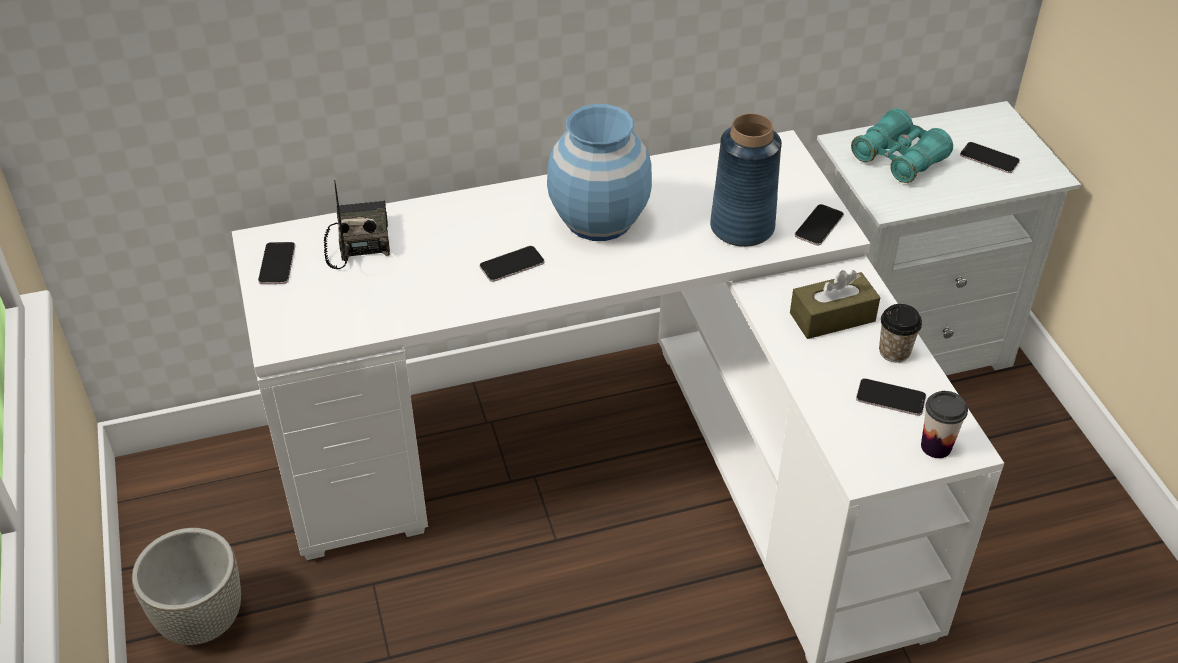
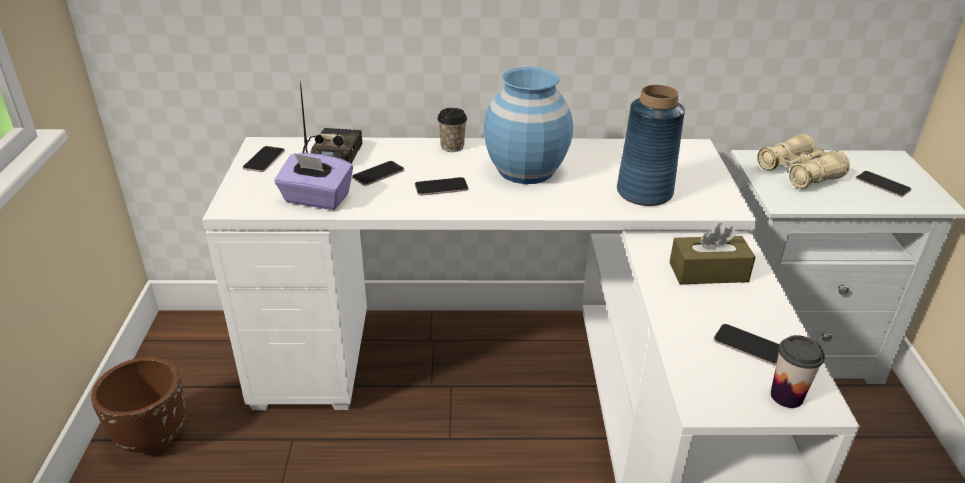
camera: 15 degrees right, 10 degrees down
(202, 621) = (153, 437): grey planter -> brown planter
(374, 311) = (316, 199): none -> purple tissue box
(819, 225) = (713, 201): phone -> phone (378, 174)
(894, 352) = (761, 308): cup -> cup (452, 147)
(898, 159) = (799, 173): turquoise binoculars -> beige binoculars

